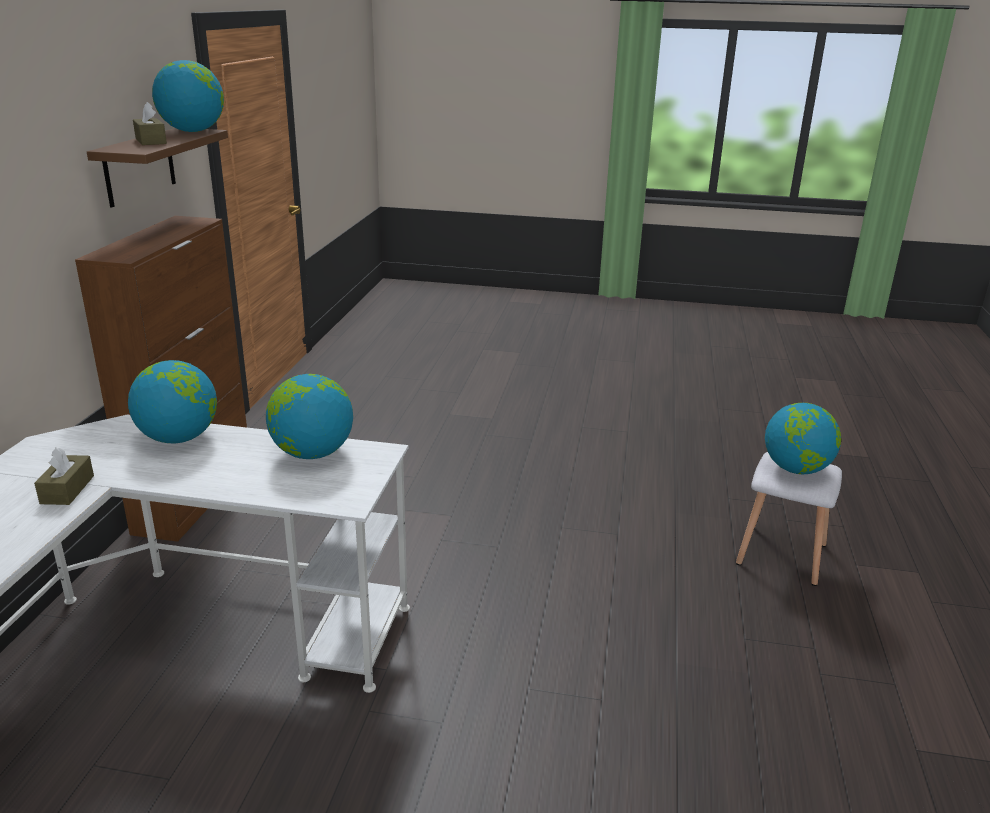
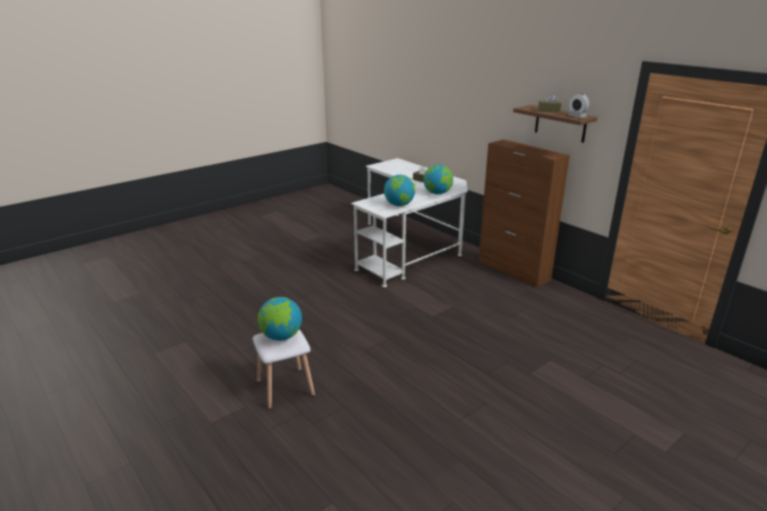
camera: 130 degrees right, 0 degrees up
(193, 131) = (577, 116): globe -> alarm clock

